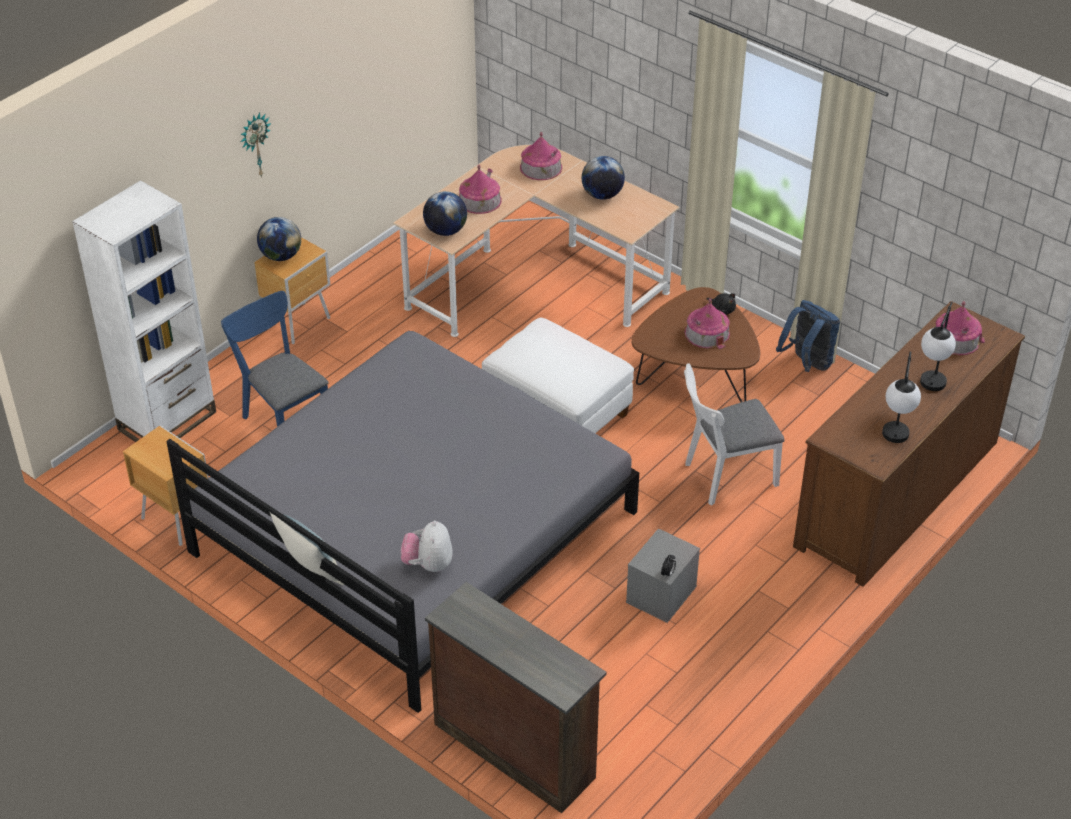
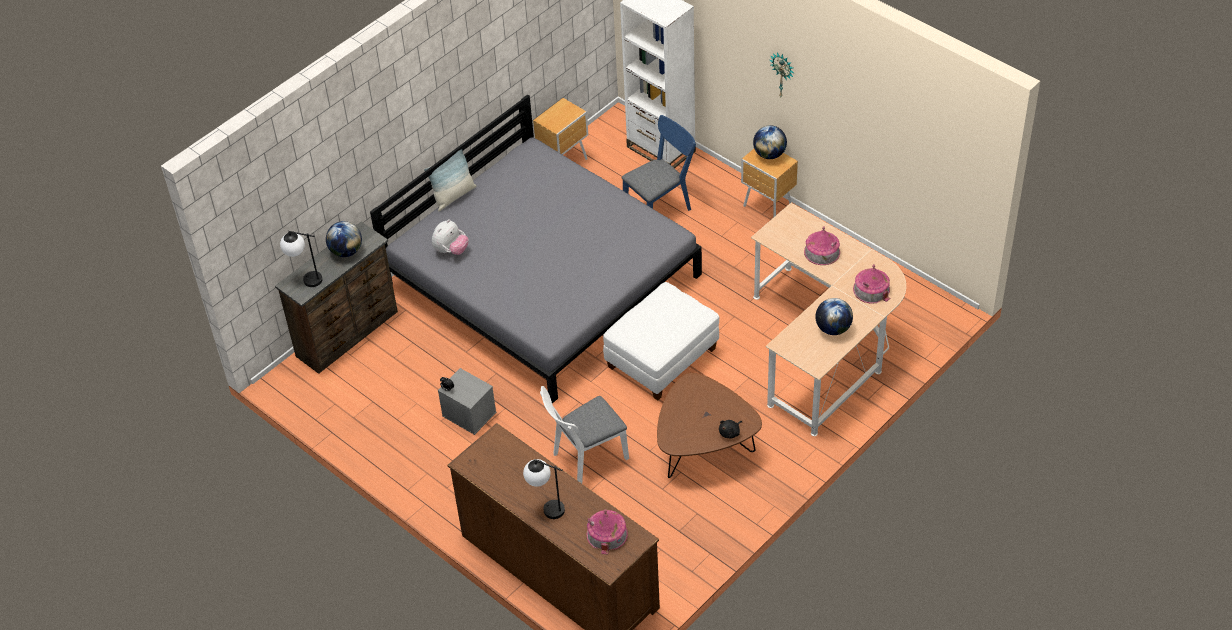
camera: 95 degrees right, 5 degrees up
(428, 564) = (451, 250): plush toy -> plush toy turned 120 degrees clockwise
(445, 231) = (780, 232): globe -> globe (346, 251)
(707, 333) = (700, 421): toy house -> none
(724, 476) = (586, 459): white chair -> white chair turned 105 degrees counterclockwise
(807, 363) = (719, 526): blue backpack -> none
(894, 441) = (488, 476): table lamp -> table lamp (305, 279)

